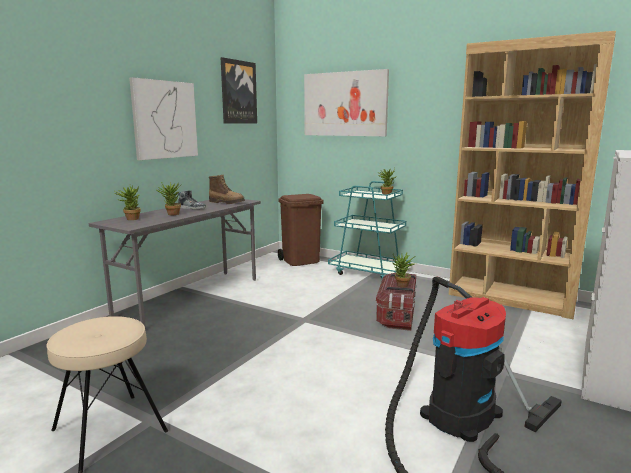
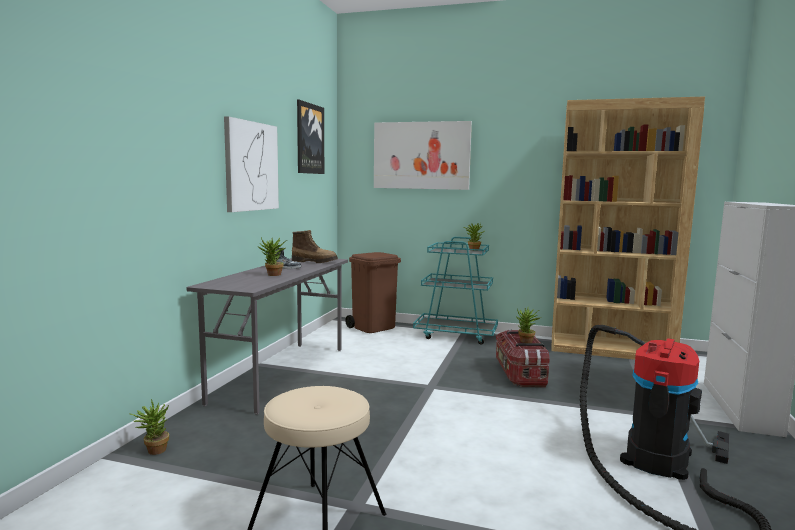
camera: 15 degrees left, 5 degrees down
(130, 219) = (231, 281): potted plant -> potted plant (153, 451)

